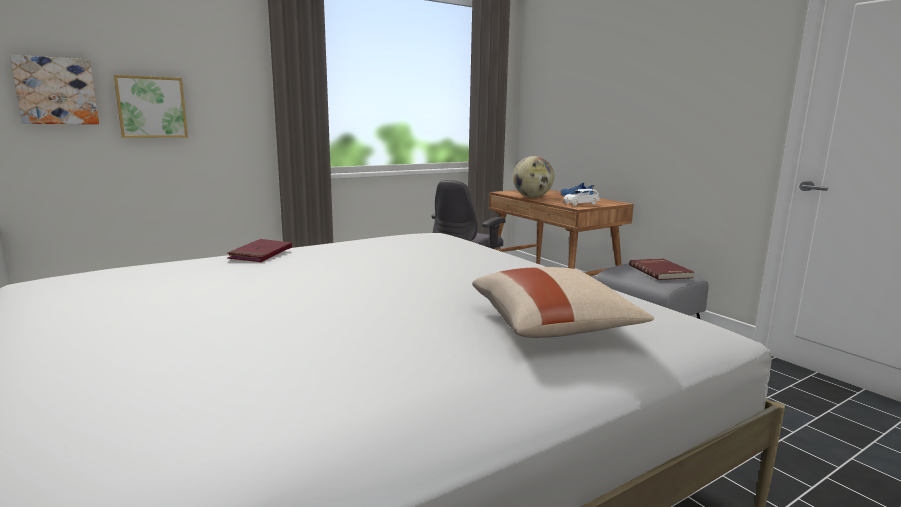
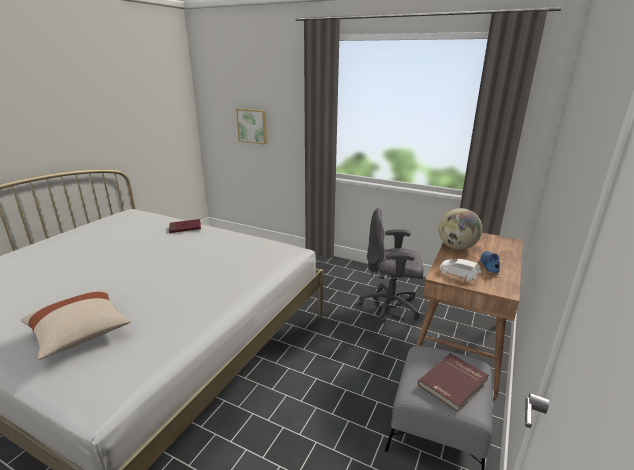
camera: 60 degrees right, 10 degrees up
(56, 91) = (219, 116): picture -> none

